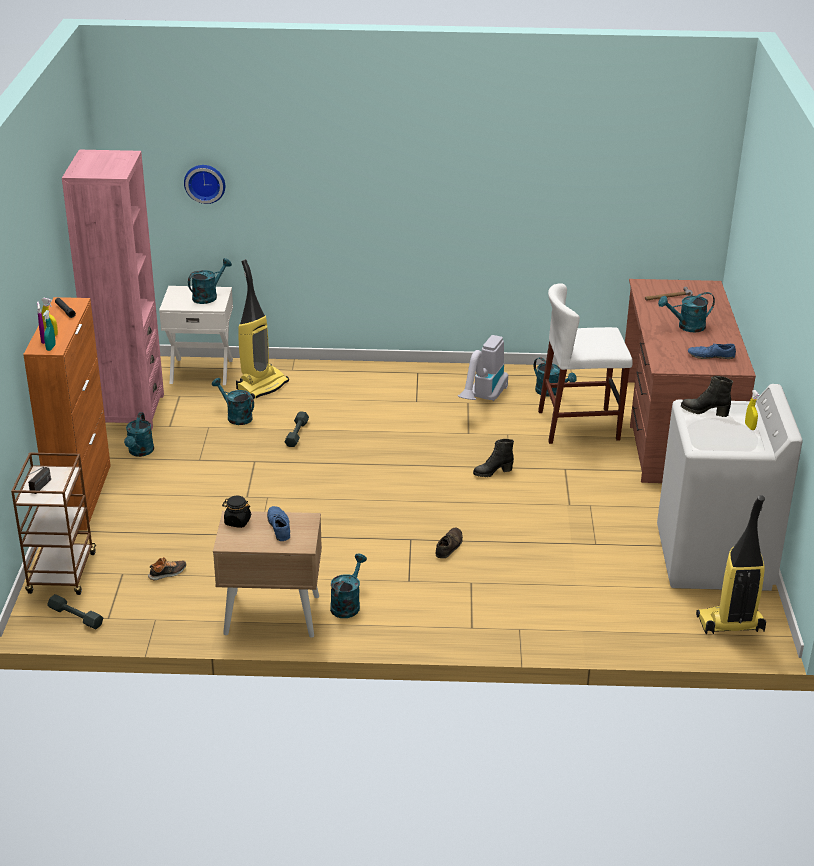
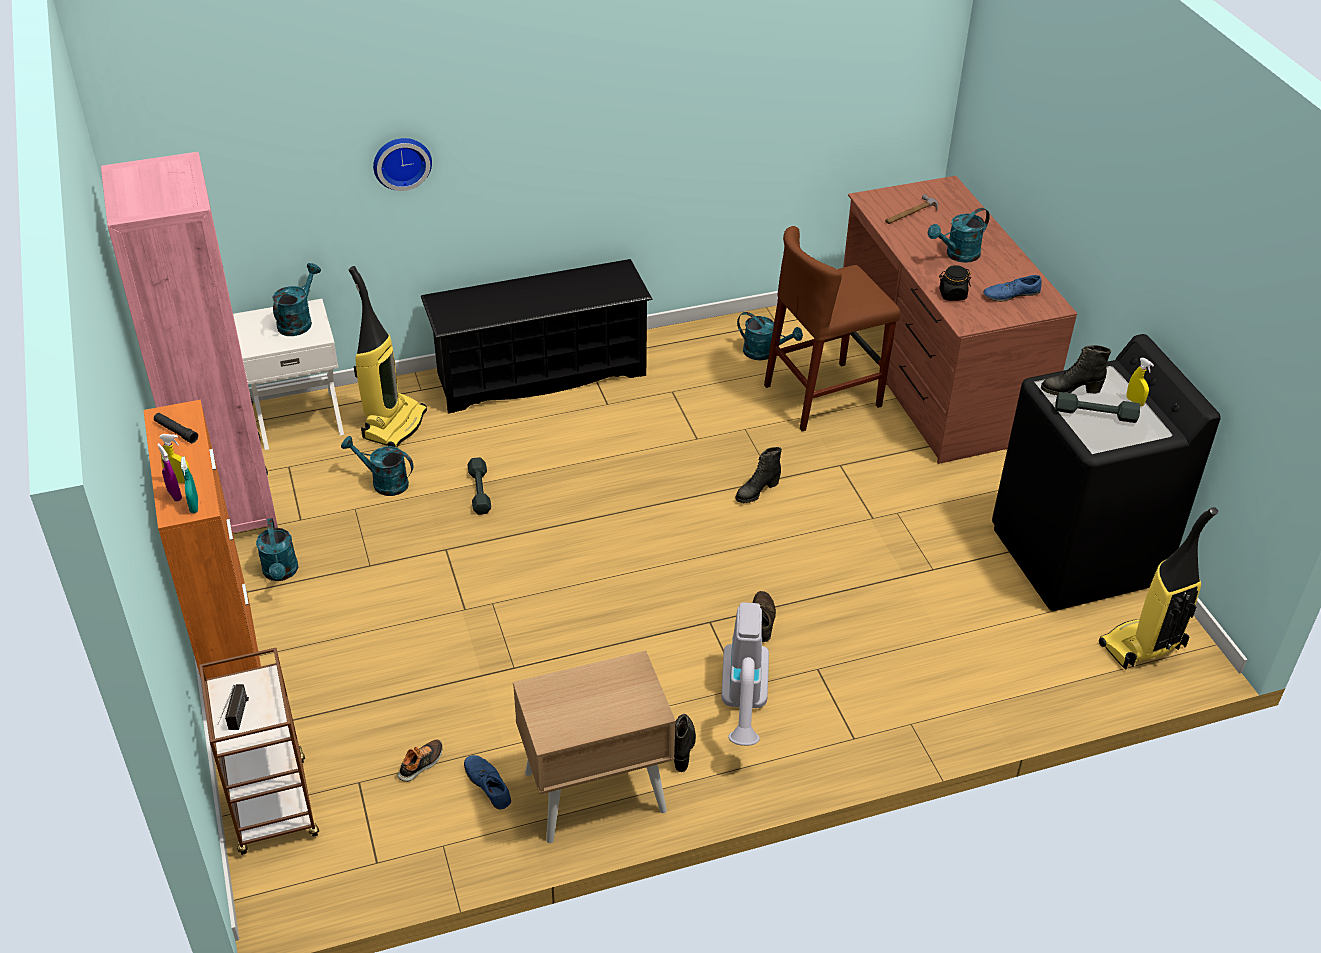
camera: 20 degrees left, 10 degrees up
(75, 617) = (329, 874): grey dumbbell -> grey dumbbell (1095, 414)
(205, 182) = (269, 165): wall clock -> wall clock (401, 161)
(237, 521) = (543, 695): black jar -> black jar (952, 295)
(279, 527) = (604, 689): blue shoe -> blue shoe (488, 785)
(347, 604) = (683, 746): turquoise watering can -> black boot
(379, 376) = (540, 374): none -> black shoe rack
(483, 399) = (688, 381): vacuum cleaner -> vacuum cleaner (744, 705)
(579, 425) = (823, 396): white stool -> brown stool
(714, 559) = (1076, 556): white washing machine -> black washing machine

